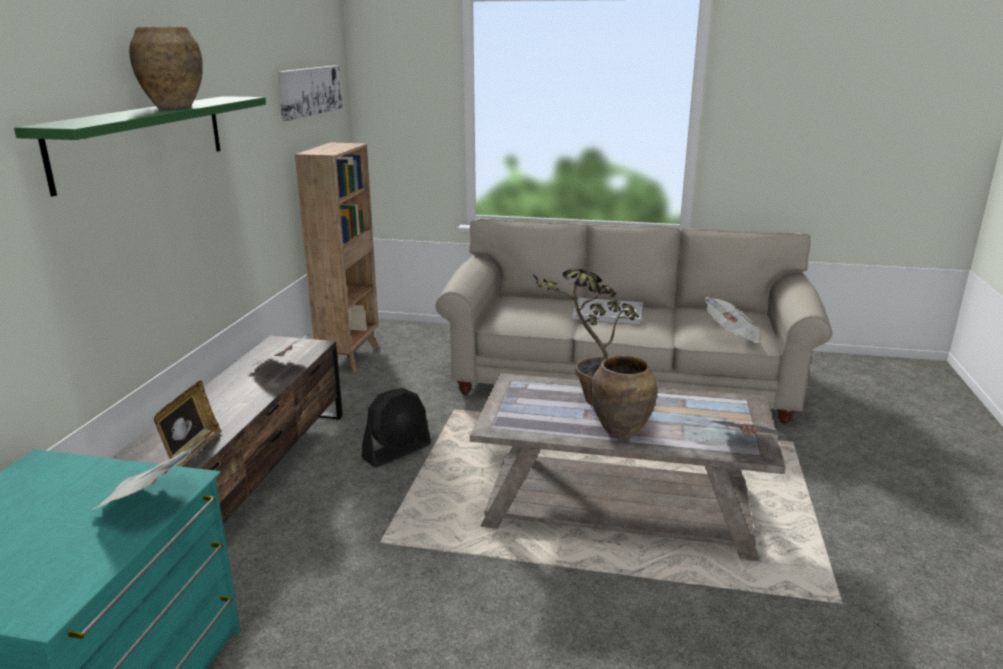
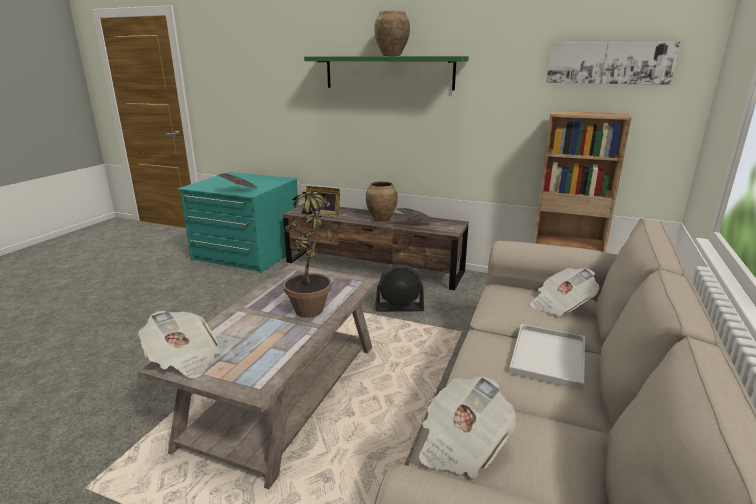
camera: 100 degrees right, 0 degrees up
(397, 451) = (399, 307): black fan -> black fan turned 60 degrees counterclockwise
(525, 303) = (560, 305): none -> newspaper
(622, 431) = (254, 310): brown vase -> brown vase (381, 219)

